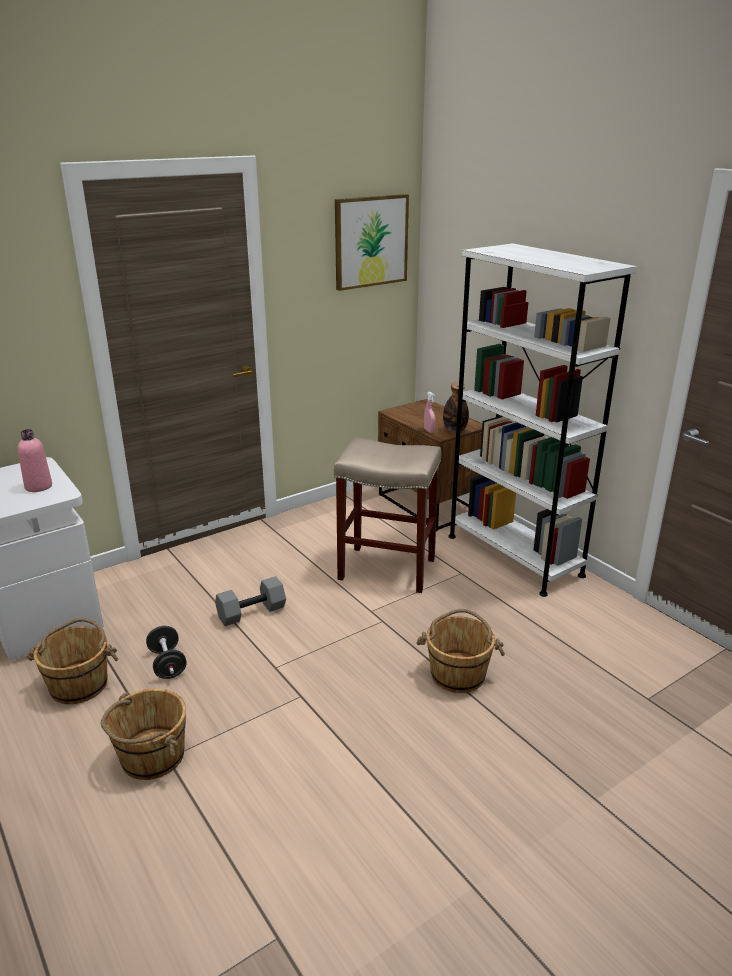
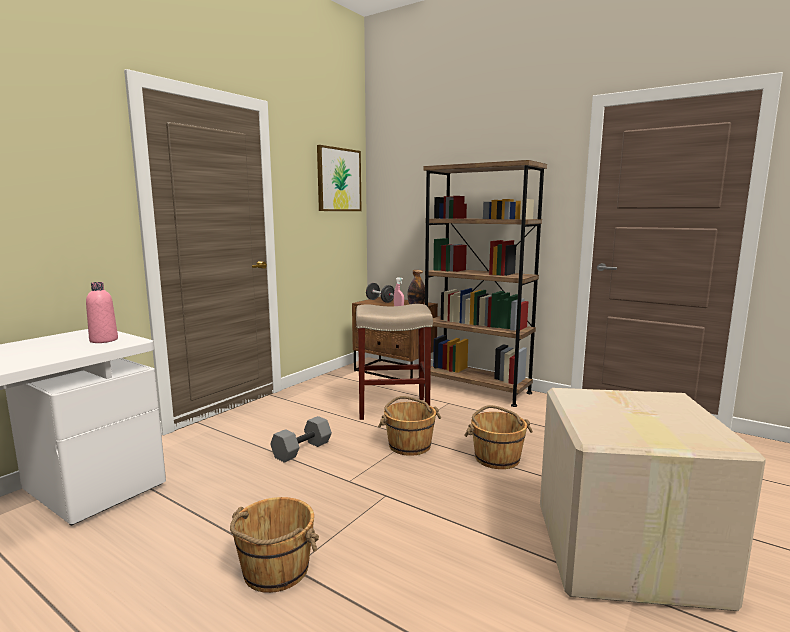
camera: 20 degrees left, 15 degrees down
(79, 684) = (162, 530): brown bucket -> brown bucket (409, 445)
(167, 664) = (246, 497): black dumbbell -> black dumbbell (380, 301)
(500, 839) = (623, 553): none -> cardboard box
(514, 555) = (476, 389): white bookcase -> brown bookcase

